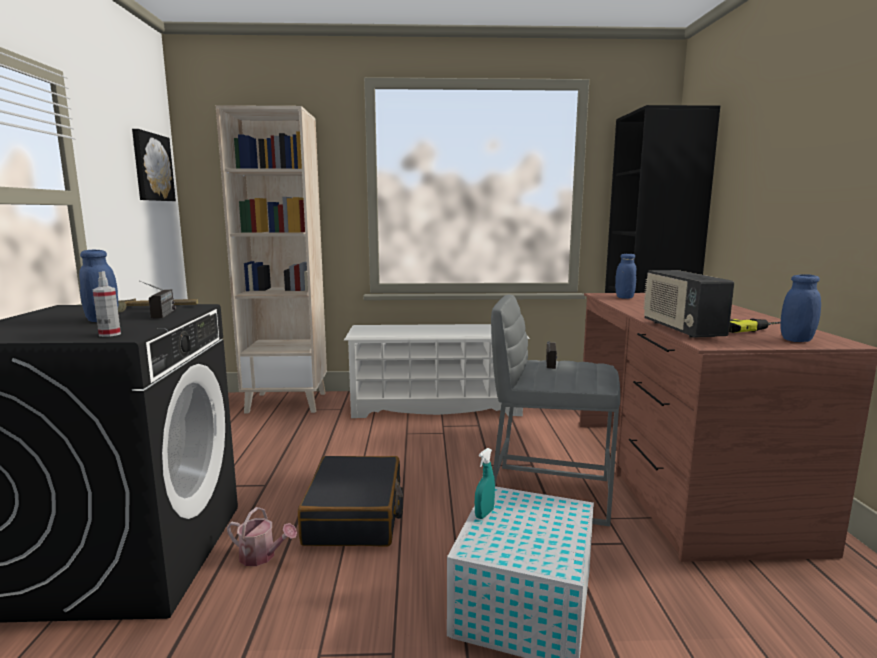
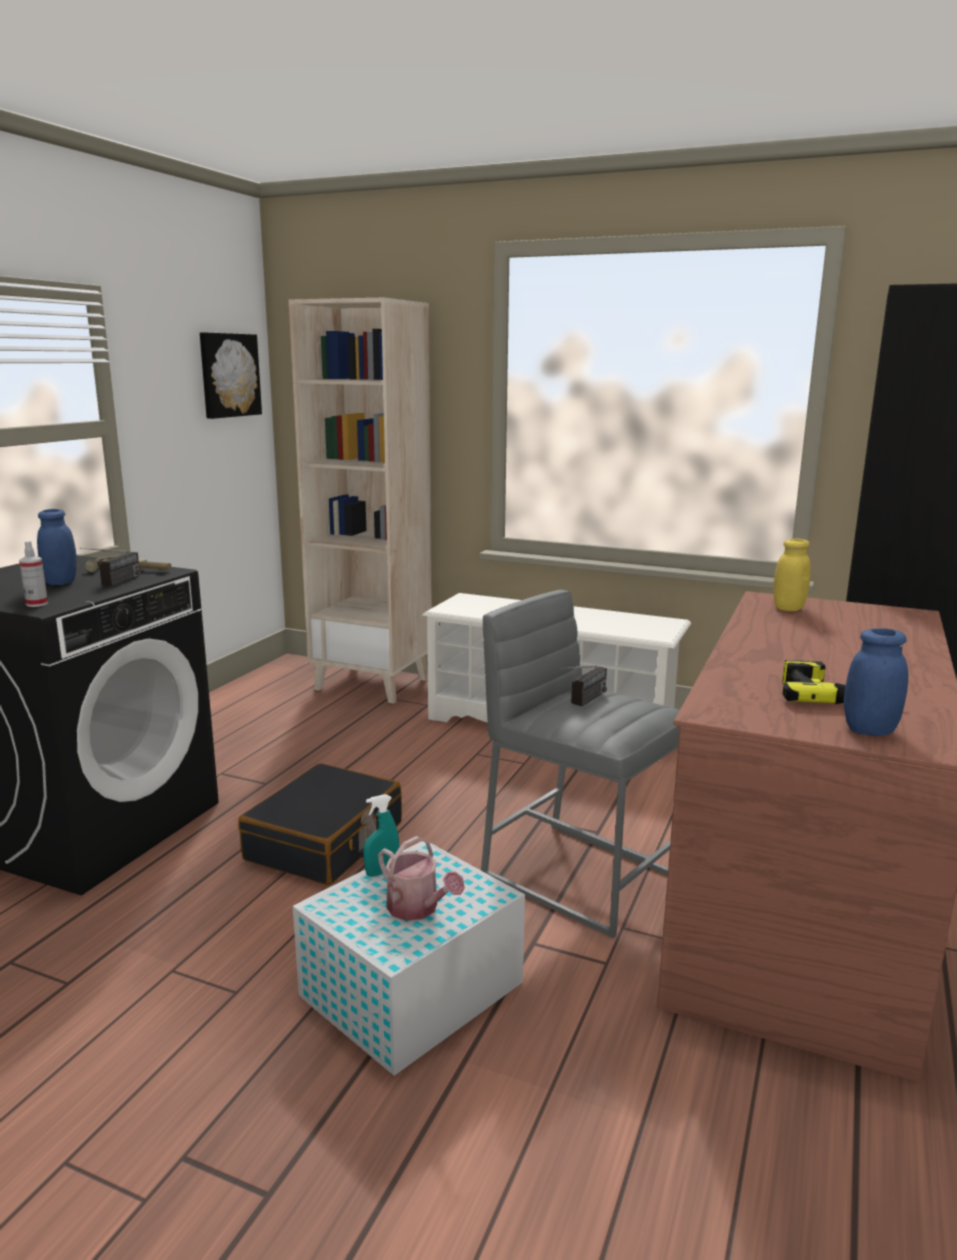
camera: 25 degrees right, 5 degrees up
(262, 556) = (200, 860): watering can -> watering can (418, 909)
(624, 297) = (788, 608): blue jar -> yellow jar
(680, 329) = (731, 682): radio -> none

